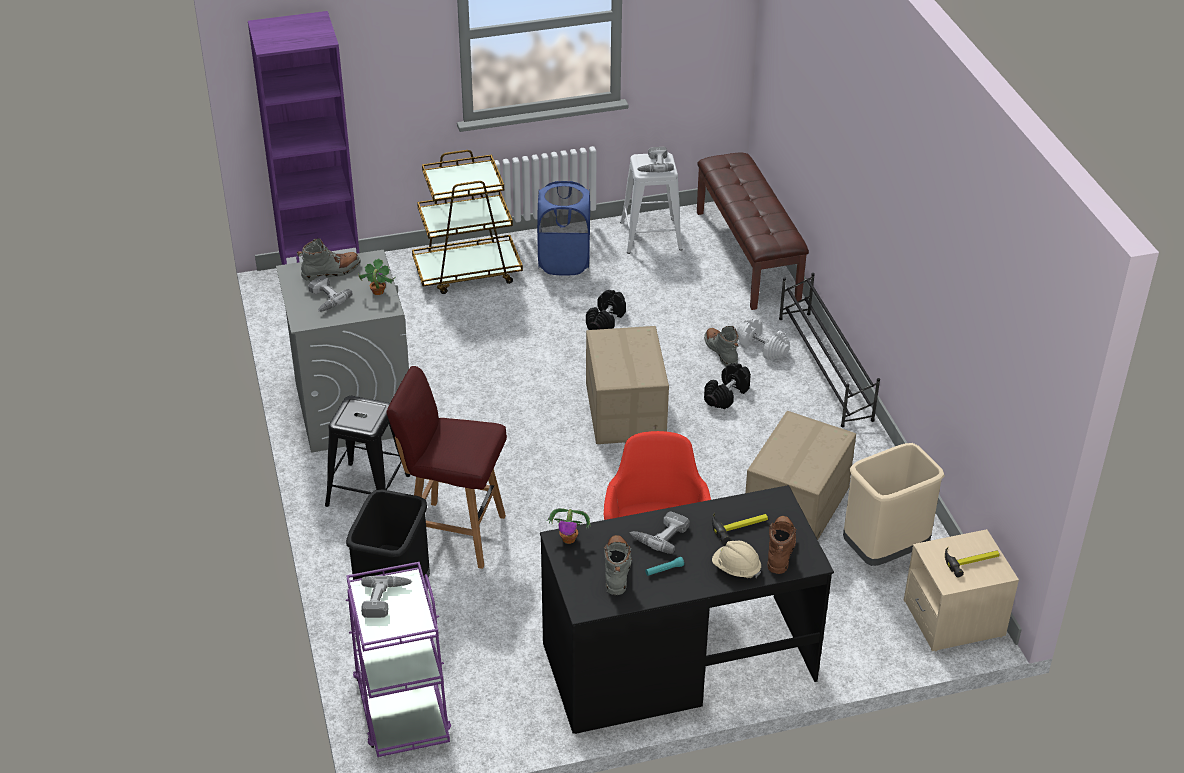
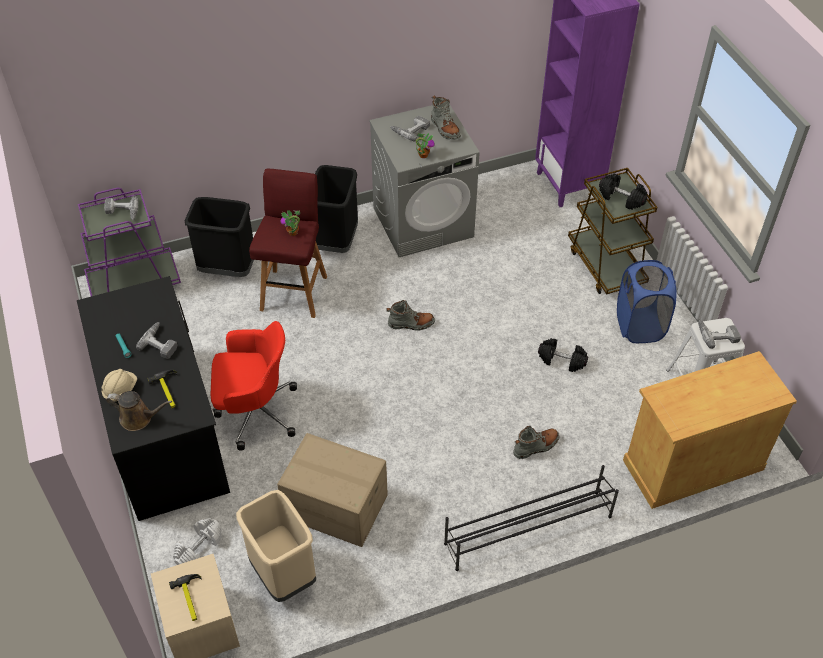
camera: 85 degrees right, 10 degrees up
(368, 490) = (336, 241): black stool -> black trash can
(569, 539) = (160, 292): potted plant -> potted plant (293, 232)
(617, 570) = (126, 320): grey boot -> grey boot (411, 324)
(626, 411) = (443, 382): cardboard box -> none
(726, 395) = (475, 452): black dumbbell -> black dumbbell (621, 198)
(748, 255) = (692, 464): brown bench -> beige cabinet
(761, 348) = (548, 478): white dumbbell -> white dumbbell (199, 548)
(780, 550) = (139, 418): brown boot -> brown watering can

